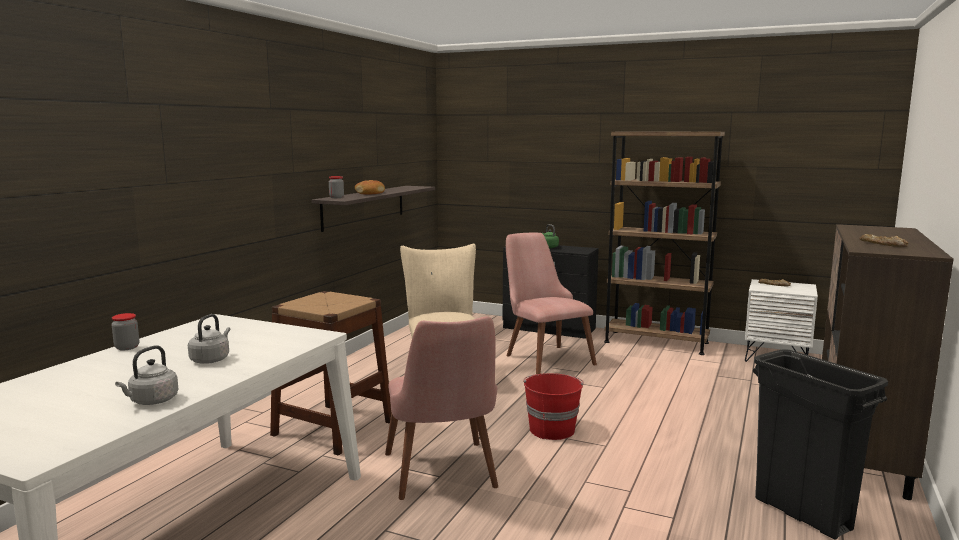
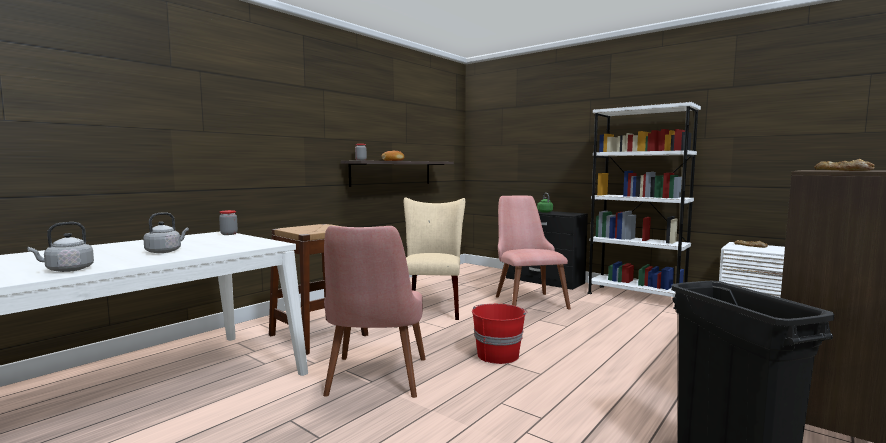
camera: 15 degrees right, 5 degrees down
(127, 347) = (126, 243): jar -> jar (229, 234)
(656, 342) = (635, 296): brown bookcase -> white bookcase

